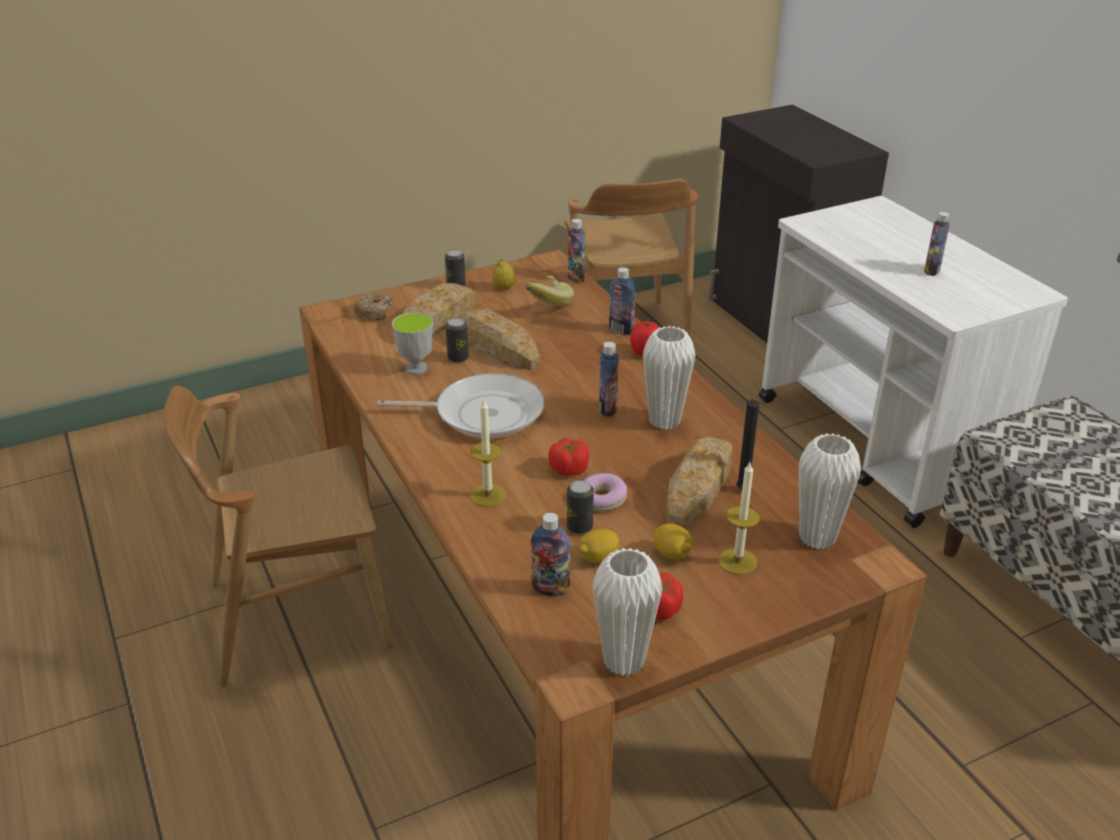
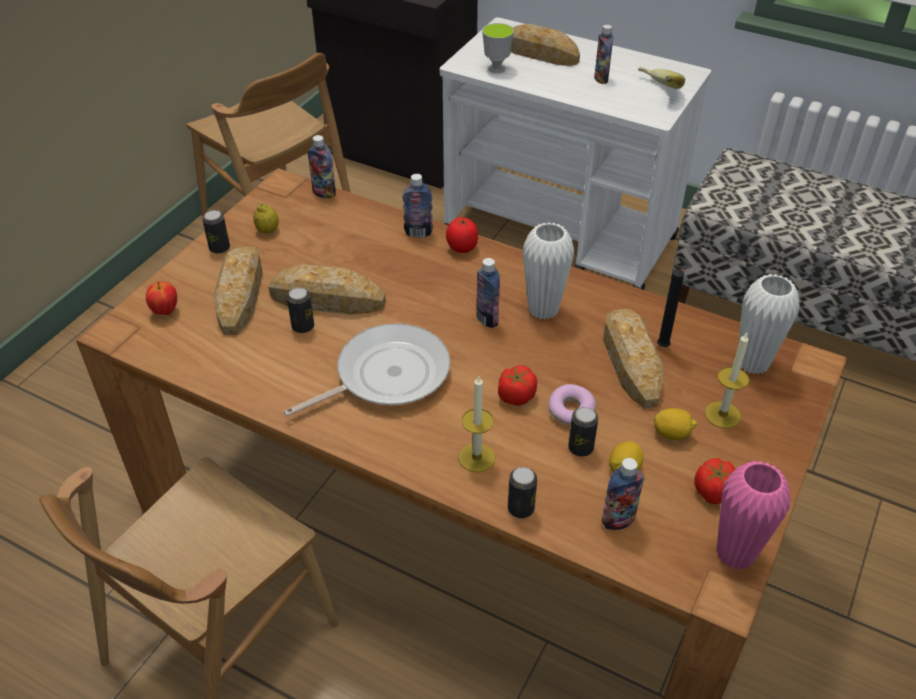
camera: 35 degrees left, 10 degrees up
(374, 312) = (165, 311): donut -> apple
(416, 368) = (274, 356): cup -> cup (496, 69)
(482, 543) = (521, 508): none -> can
(546, 303) = (325, 232): banana -> banana (656, 91)
(623, 661) = (735, 553): white vase -> pink vase
(890, 233) = (538, 53): none -> bread

